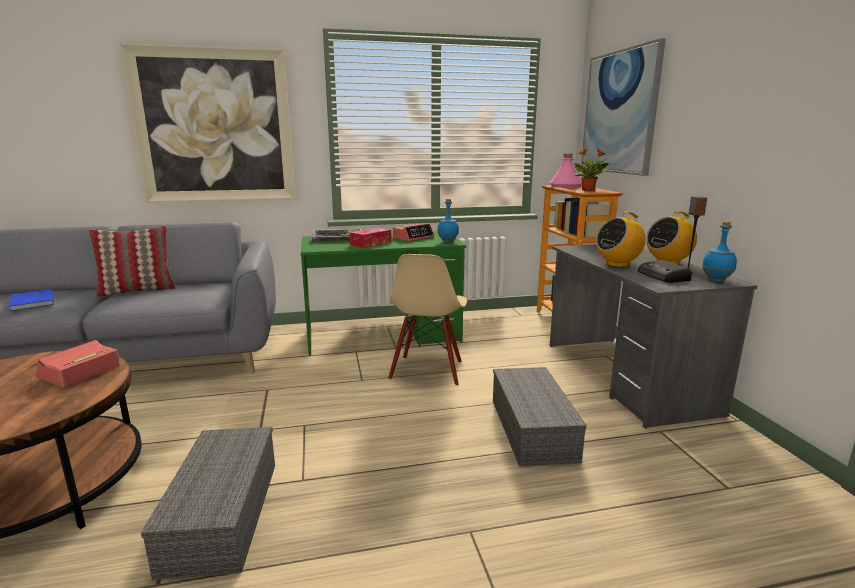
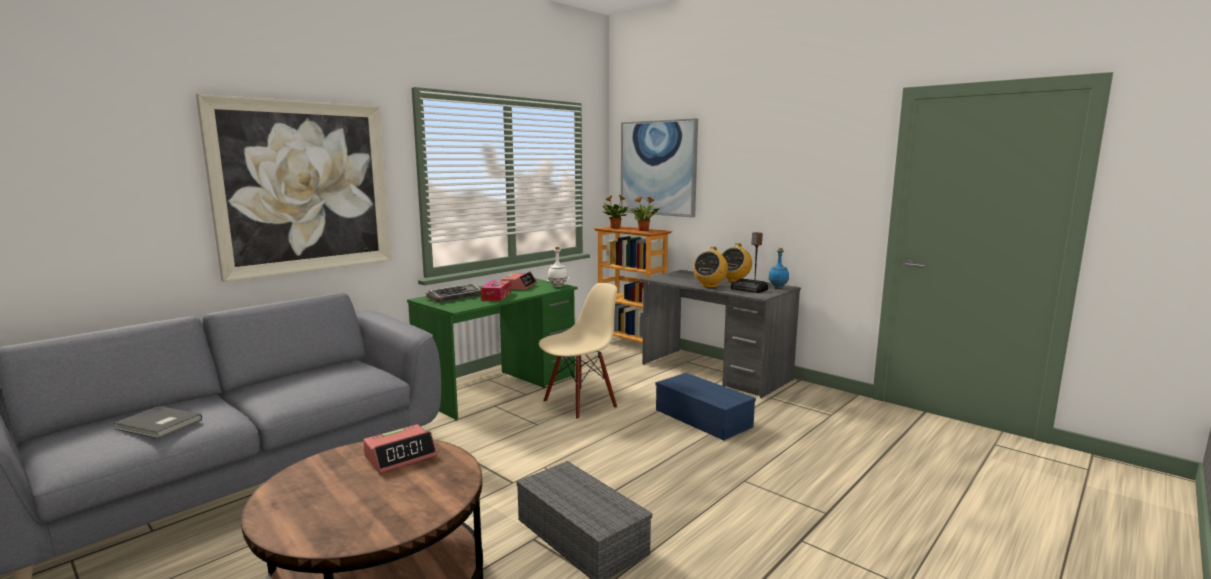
camera: 35 degrees left, 5 degrees down
(31, 302) = (158, 425): blue book -> grey book
(79, 372) = (401, 456): alarm clock -> alarm clock turned 120 degrees counterclockwise
(137, 290) = (269, 387): pillow -> none
(427, 371) = (579, 404): beige chair -> beige chair turned 105 degrees counterclockwise
(447, 242) = (557, 286): blue bottle -> white bottle
(534, 429) = (704, 418): grey storage box -> blue storage box
(565, 186) = (615, 227): pink bottle -> potted plant

